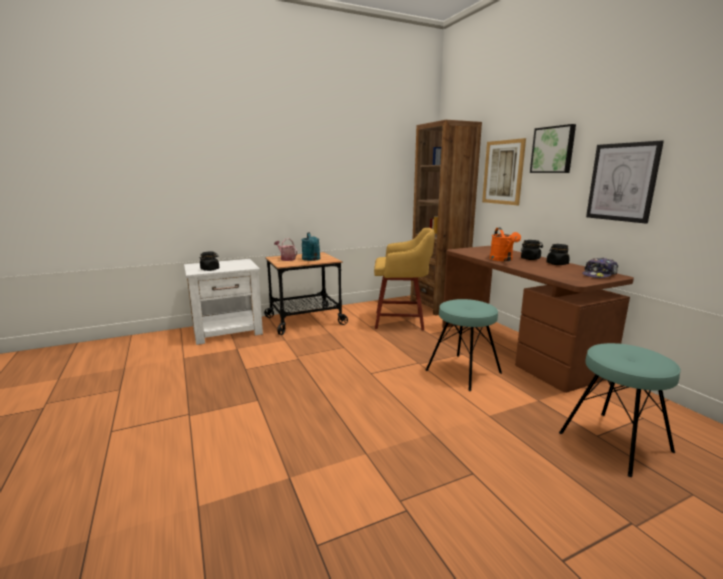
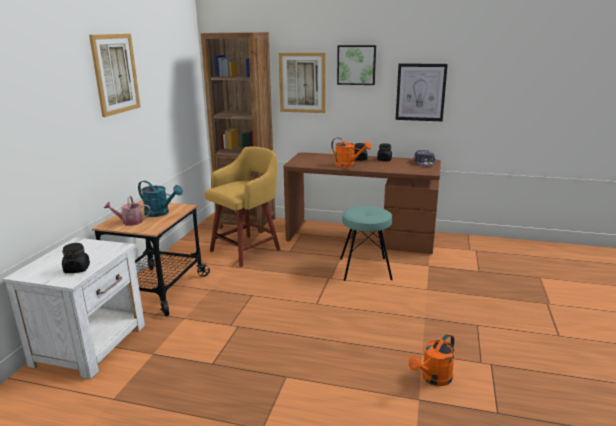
camera: 50 degrees left, 5 degrees up
(319, 152) = (115, 74): none -> picture
(331, 475) = (433, 379): none -> orange watering can
(614, 442) = (488, 270): turquoise stool -> none

